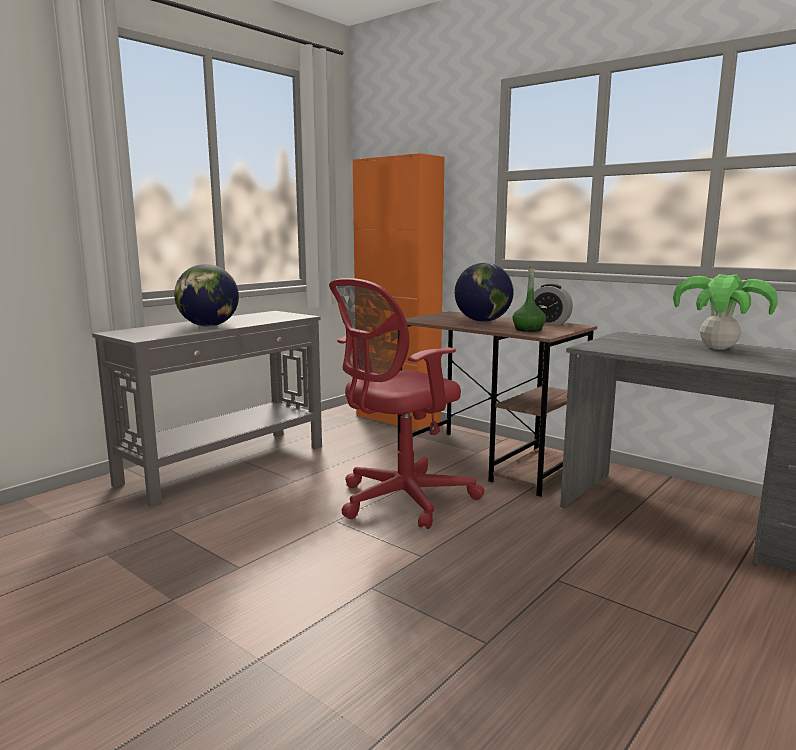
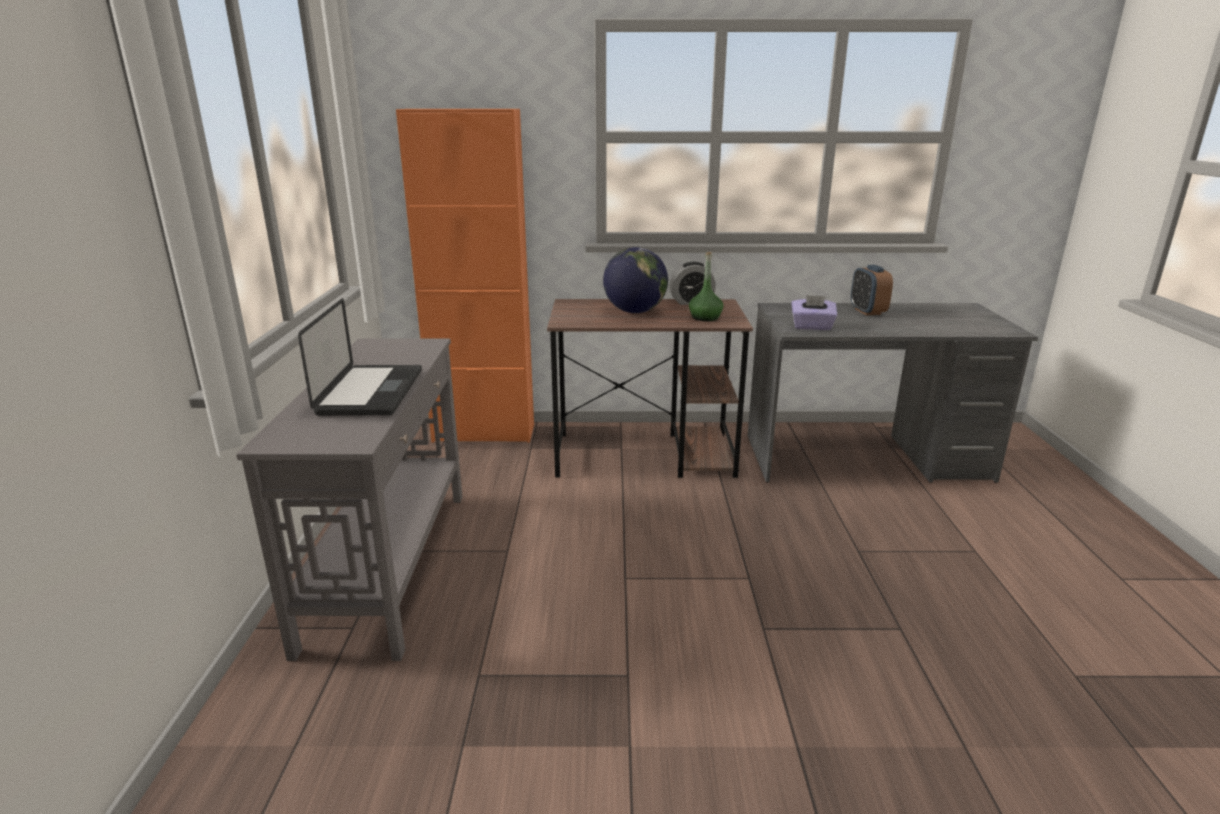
camera: 40 degrees left, 10 degrees up
(209, 326) = (371, 392): globe -> laptop
(400, 501) = (643, 530): red office chair -> none
(616, 347) = (812, 327): none -> purple tissue box
(718, 348) = (867, 311): potted plant -> alarm clock

